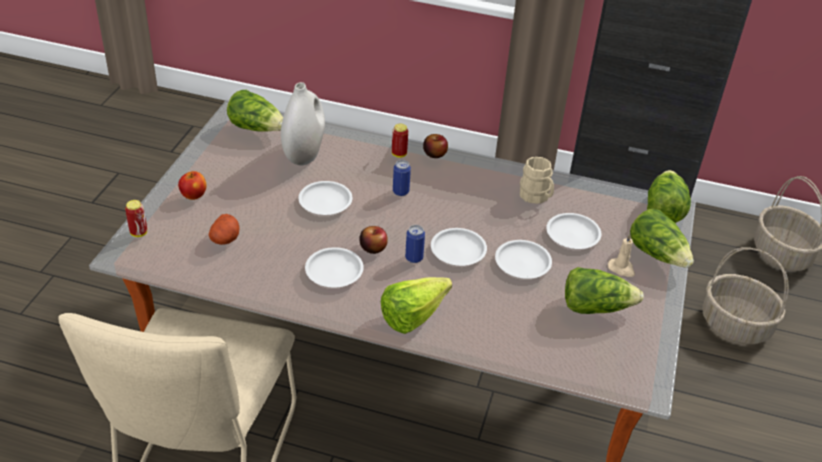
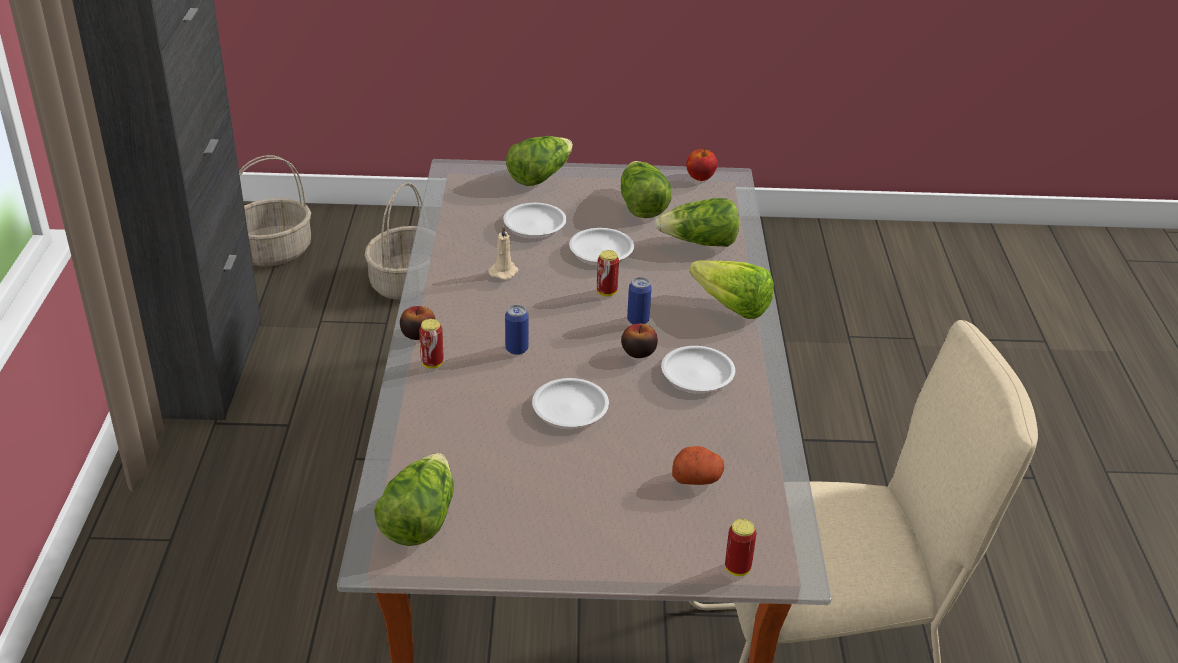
camera: 105 degrees left, 5 degrees down
(193, 195) = (624, 538): apple -> apple (700, 177)
(304, 154) = (470, 451): white vase -> none
(458, 250) = (606, 292): white plate -> can
(536, 197) = (477, 251): beige mug -> none
(621, 269) = (575, 194): beige candle -> beige candle (504, 271)
(663, 210) = (461, 174): lettuce -> lettuce (699, 243)

